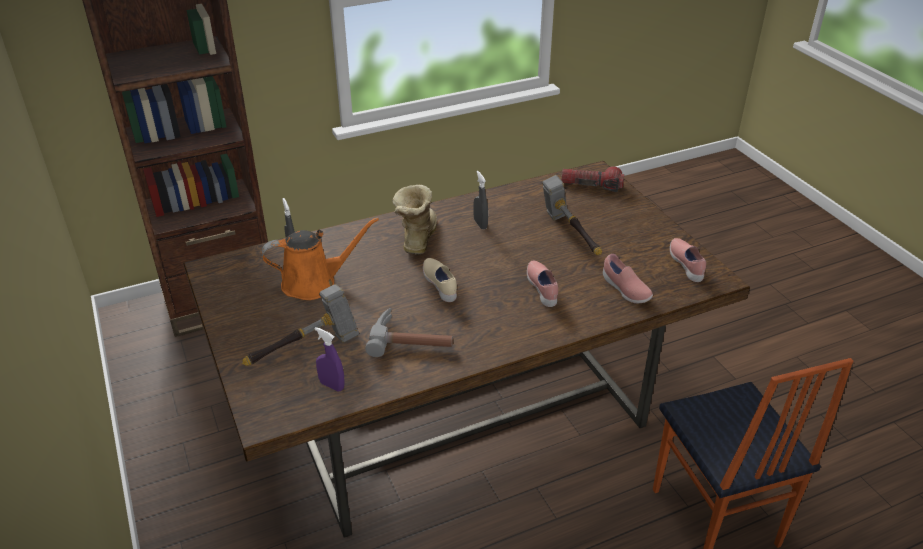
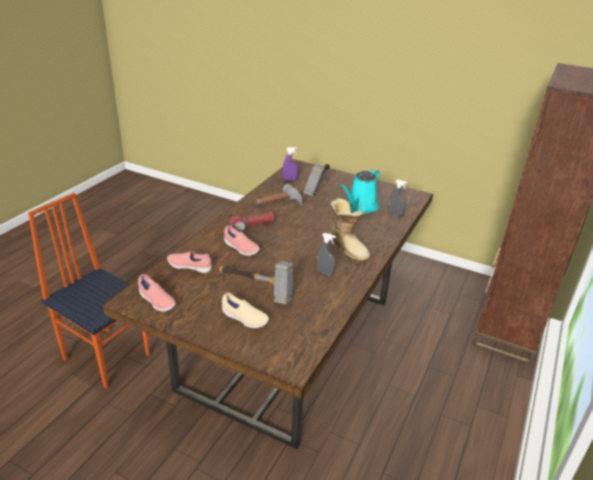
camera: 140 degrees right, 5 degrees down
(314, 283) = (360, 207): orange watering can -> turquoise watering can
(441, 285) = (298, 229): beige shoe -> beige shoe (244, 319)
(591, 185) = (283, 347): flashlight -> flashlight (250, 226)

